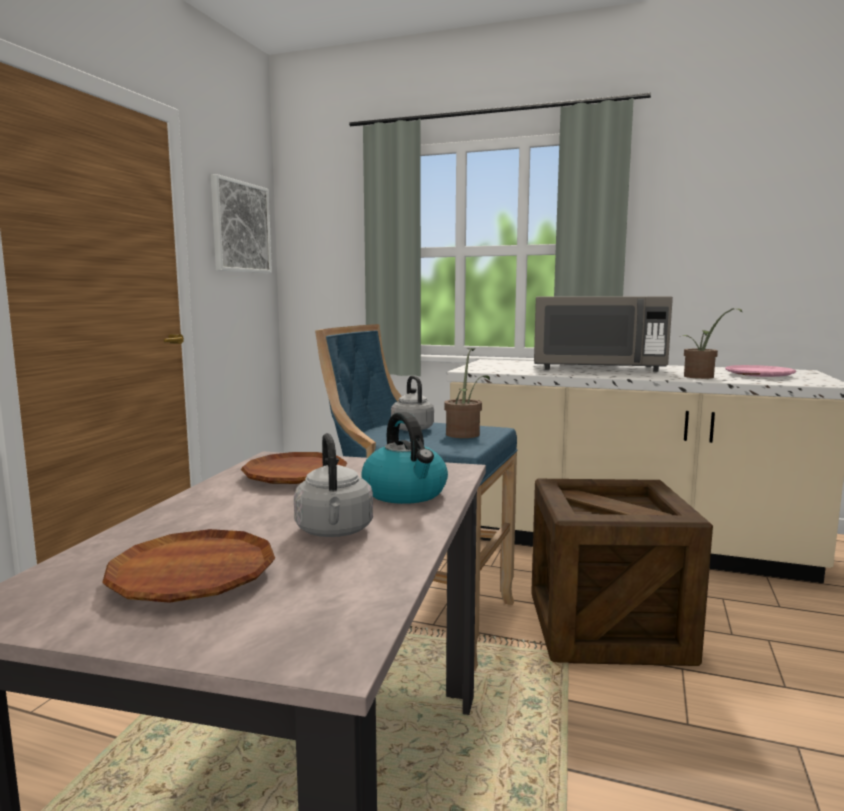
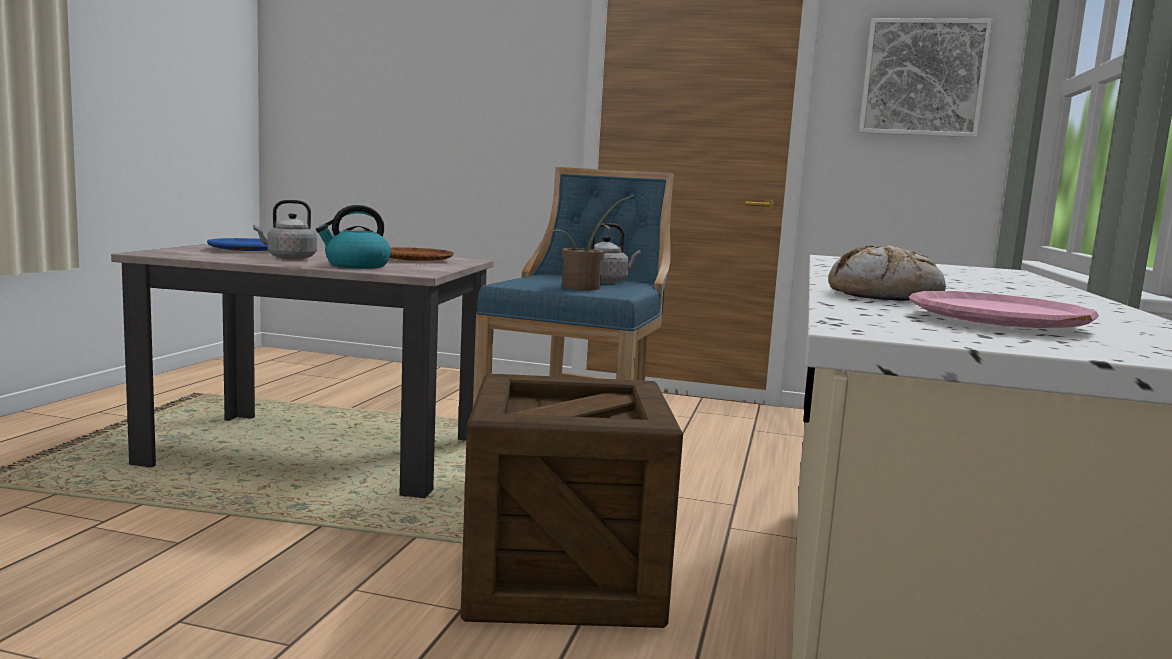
camera: 85 degrees right, 0 degrees up
(193, 575) = (247, 250): brown plate -> blue plate
(596, 368) = (955, 282): grey microwave -> none
(701, 377) = (884, 296): potted plant -> bread

